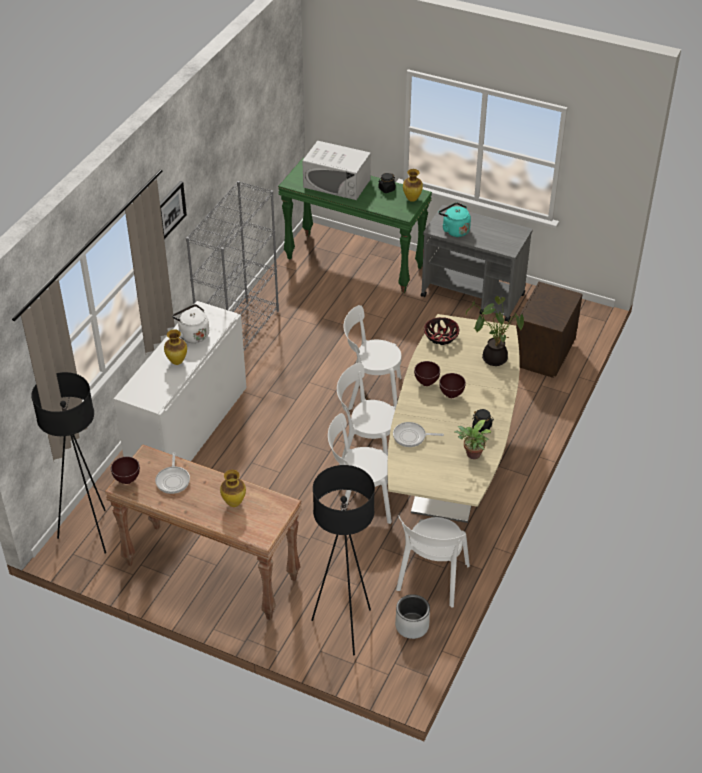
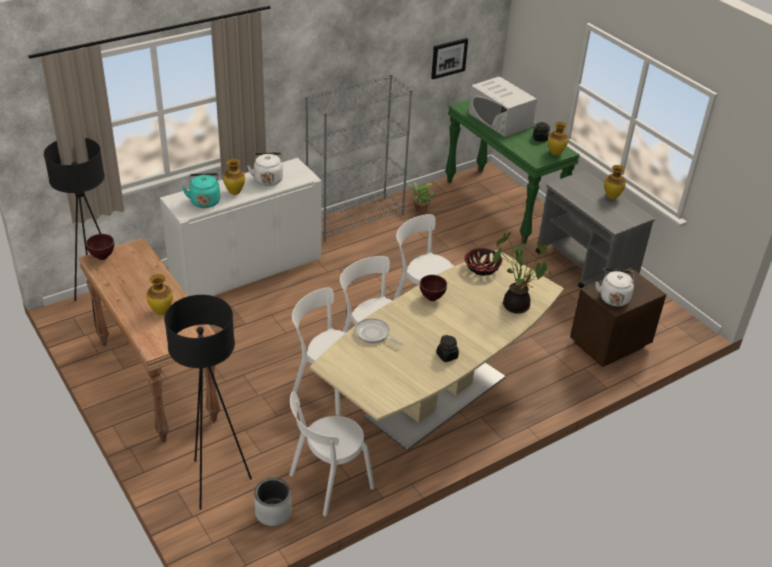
camera: 30 degrees right, 5 degrees down
(170, 210) = (288, 59): picture -> picture (448, 58)
(173, 480) = (135, 273): frying pan -> none
(452, 395) = (445, 318): brown bowl -> none
(454, 230) = (577, 192): turquoise kettle -> turquoise kettle (205, 201)
(472, 455) = (414, 374): potted plant -> potted plant (419, 210)
(484, 222) = (611, 197): none -> vase
(547, 315) = (613, 297): none -> white kettle

